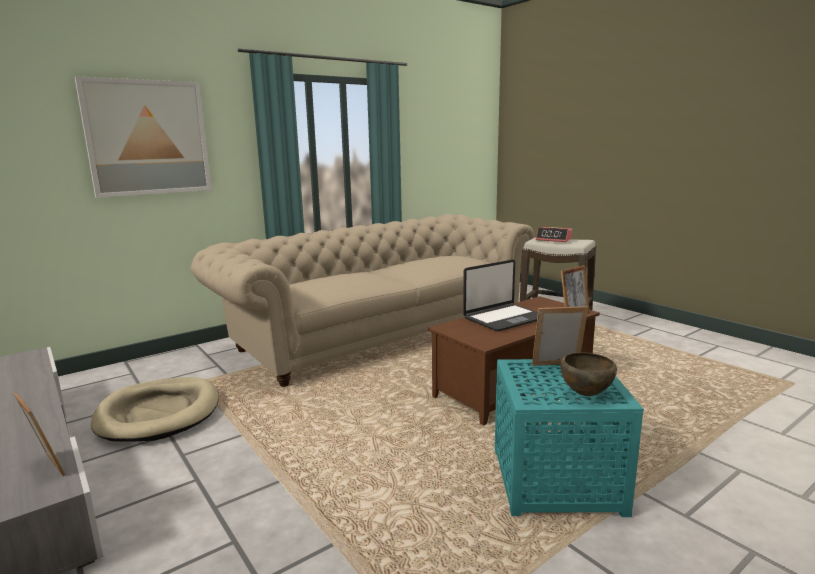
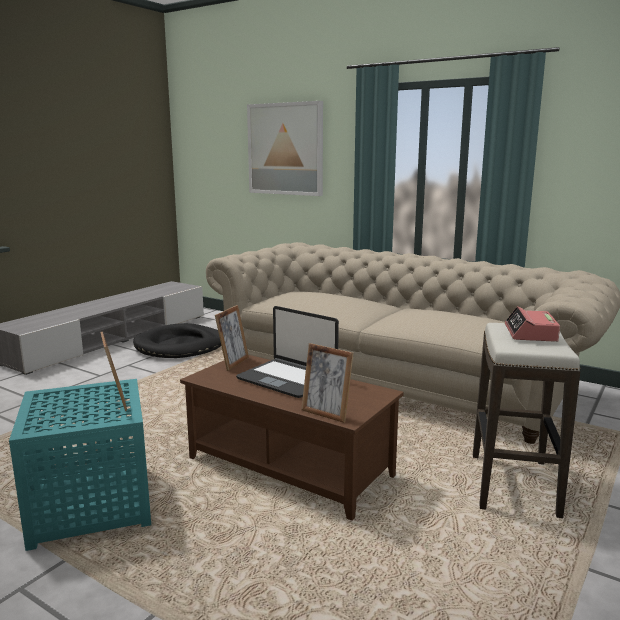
camera: 70 degrees right, 0 degrees up
(47, 467) = (45, 323): picture frame -> picture frame (233, 363)
(159, 413) = (181, 346): beige dog bed -> black dog bed
(585, 394) = (47, 415): brown bowl -> none

